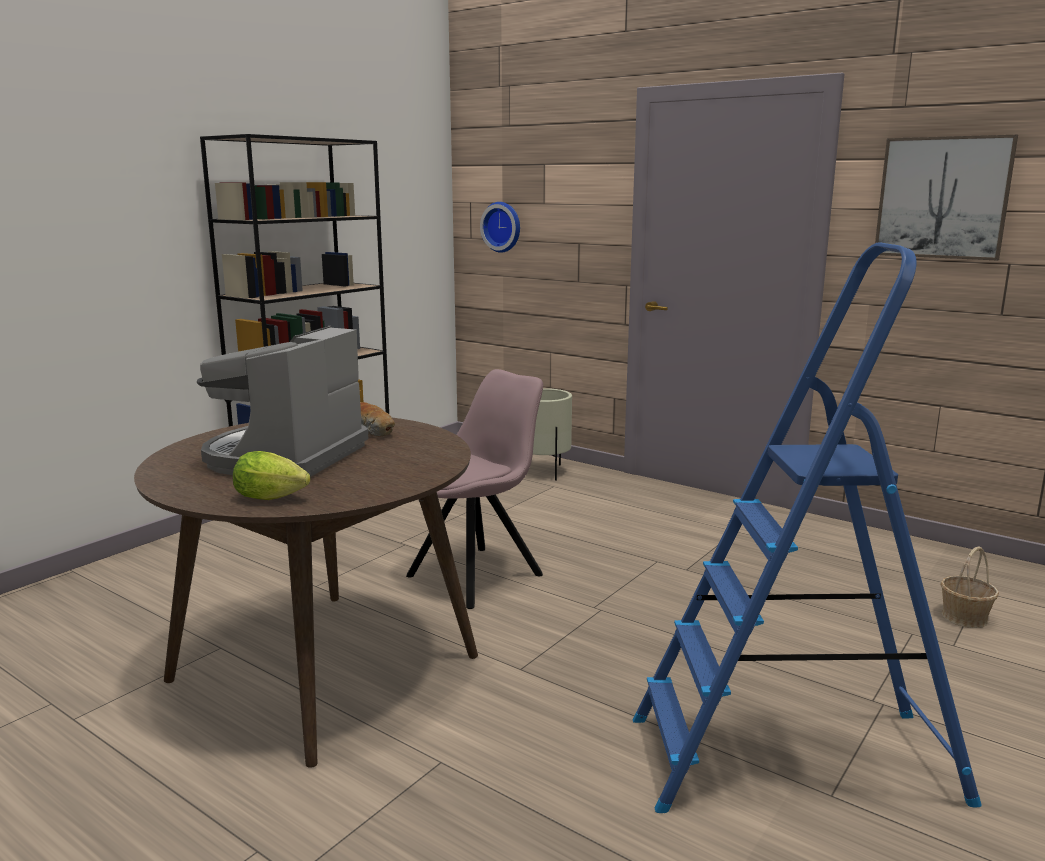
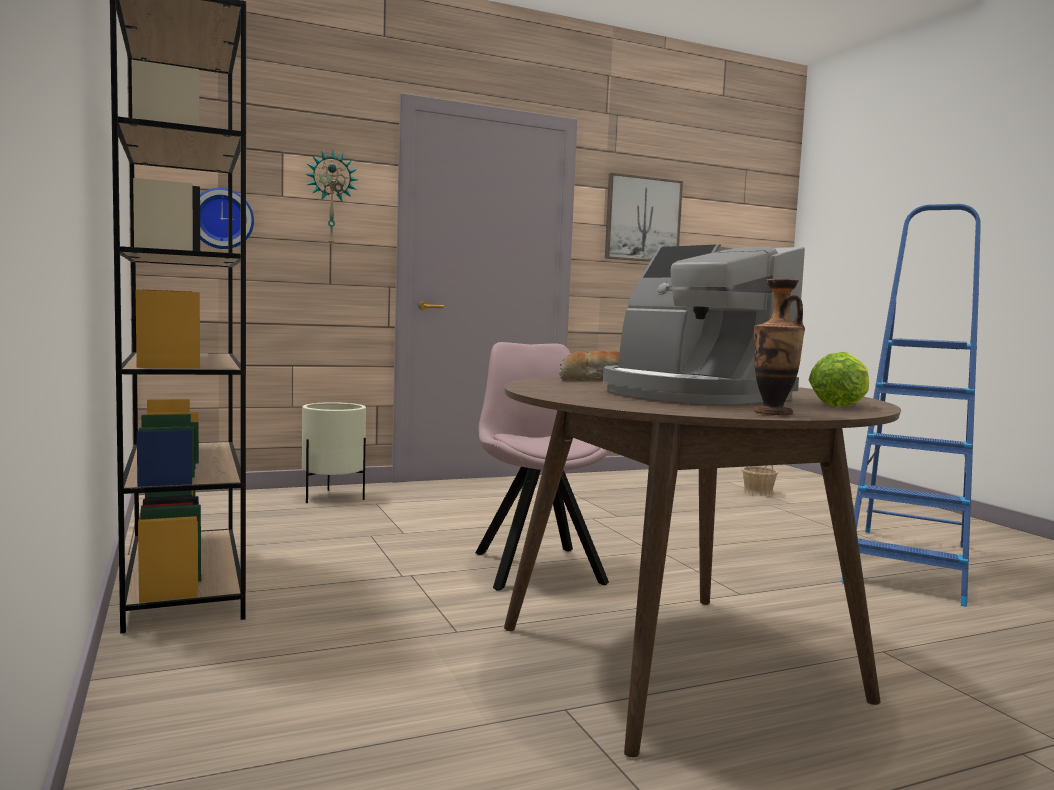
camera: 60 degrees left, 10 degrees down
(178, 486) = (773, 413): none -> vase
(577, 203) = (331, 199): none -> wall clock

